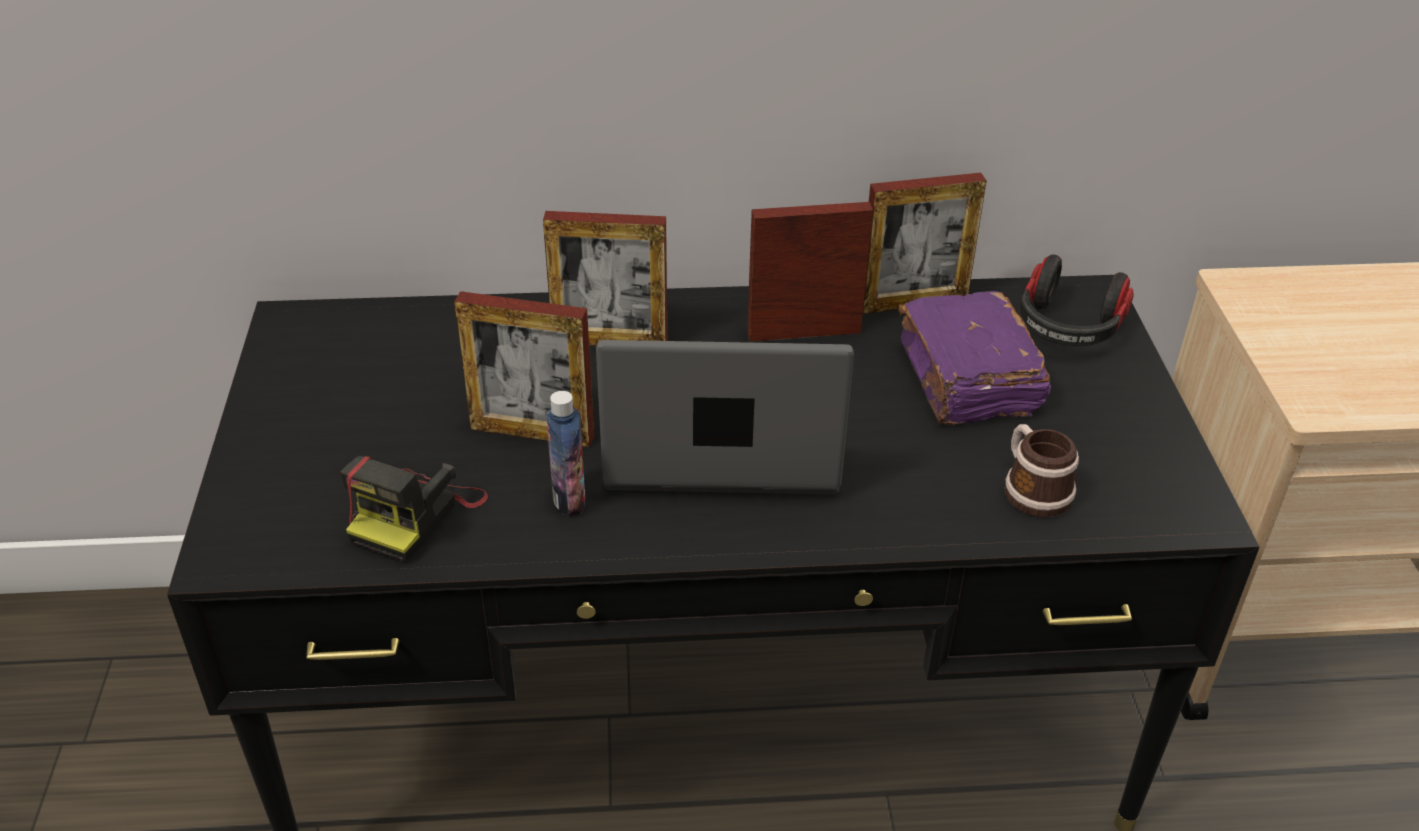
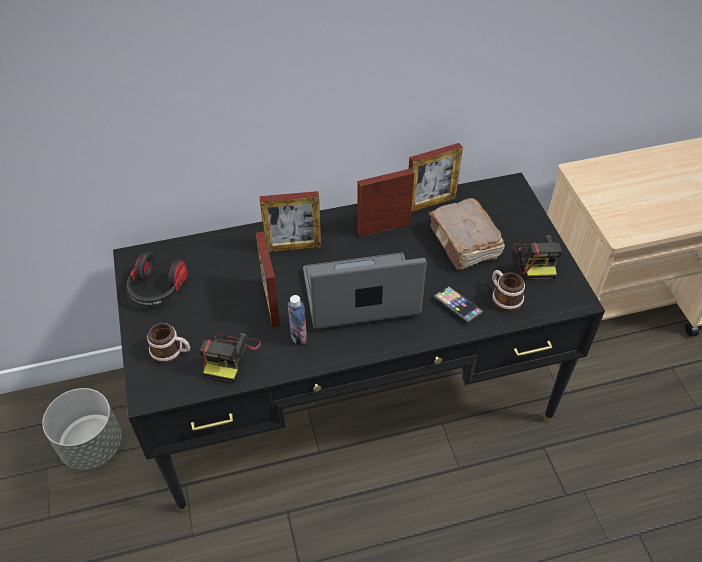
camera: 10 degrees left, 10 degrees up
(160, 715) = (92, 445): none -> grey planter
(300, 489) = (171, 352): none -> mug
(532, 432) = (271, 304): picture frame -> picture frame turned 75 degrees clockwise
(926, 491) = (457, 306): none -> phone
(967, 381) = (464, 243): purple book -> brown book
(1067, 328) = (504, 207): headphones -> headphones (157, 290)
(1119, 430) = (536, 260): none -> camera

